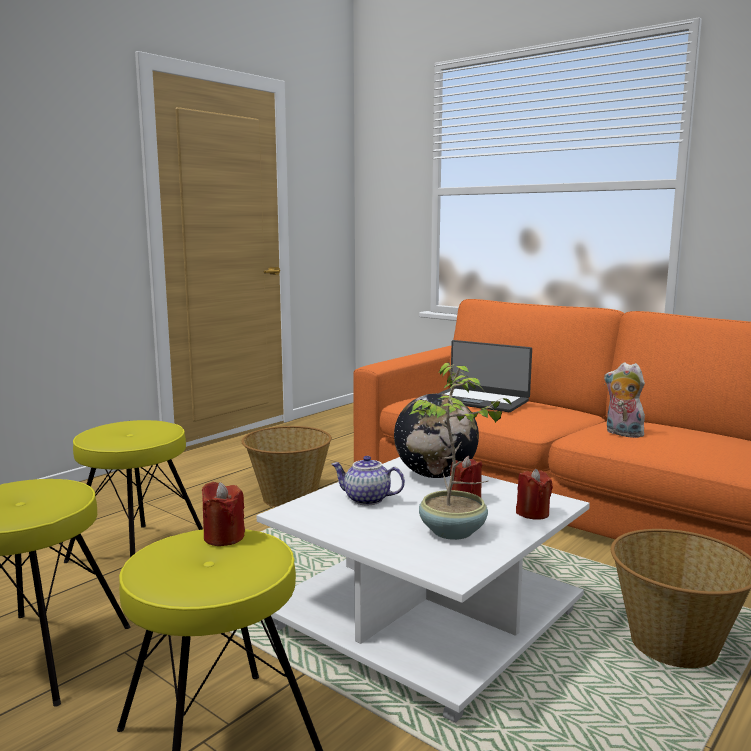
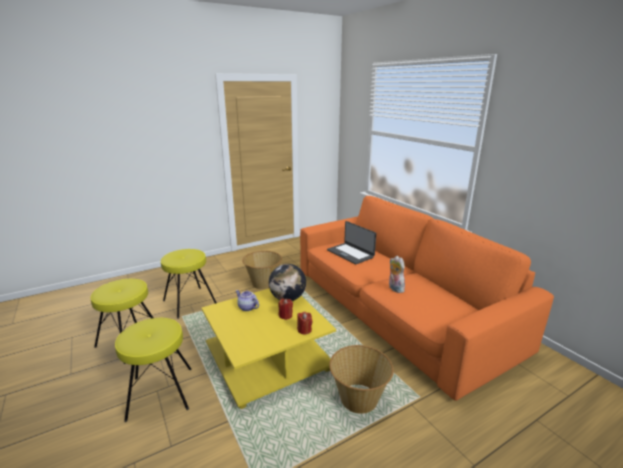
camera: 20 degrees right, 10 degrees up
(224, 537) = (162, 324): red candle -> none
(428, 620) = (269, 360): white coffee table -> yellow coffee table
(454, 532) = (262, 333): potted plant -> none

